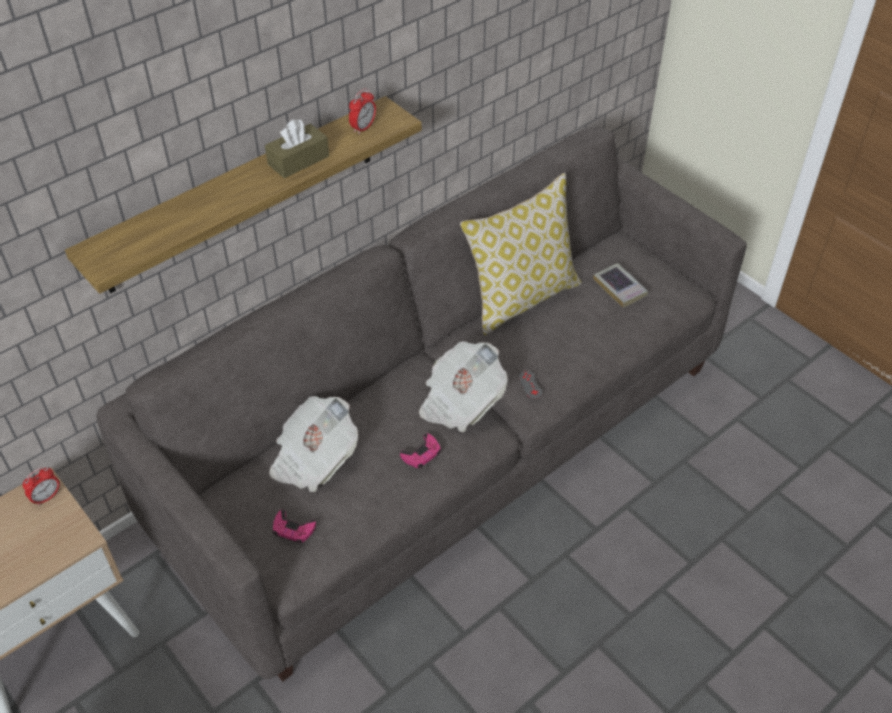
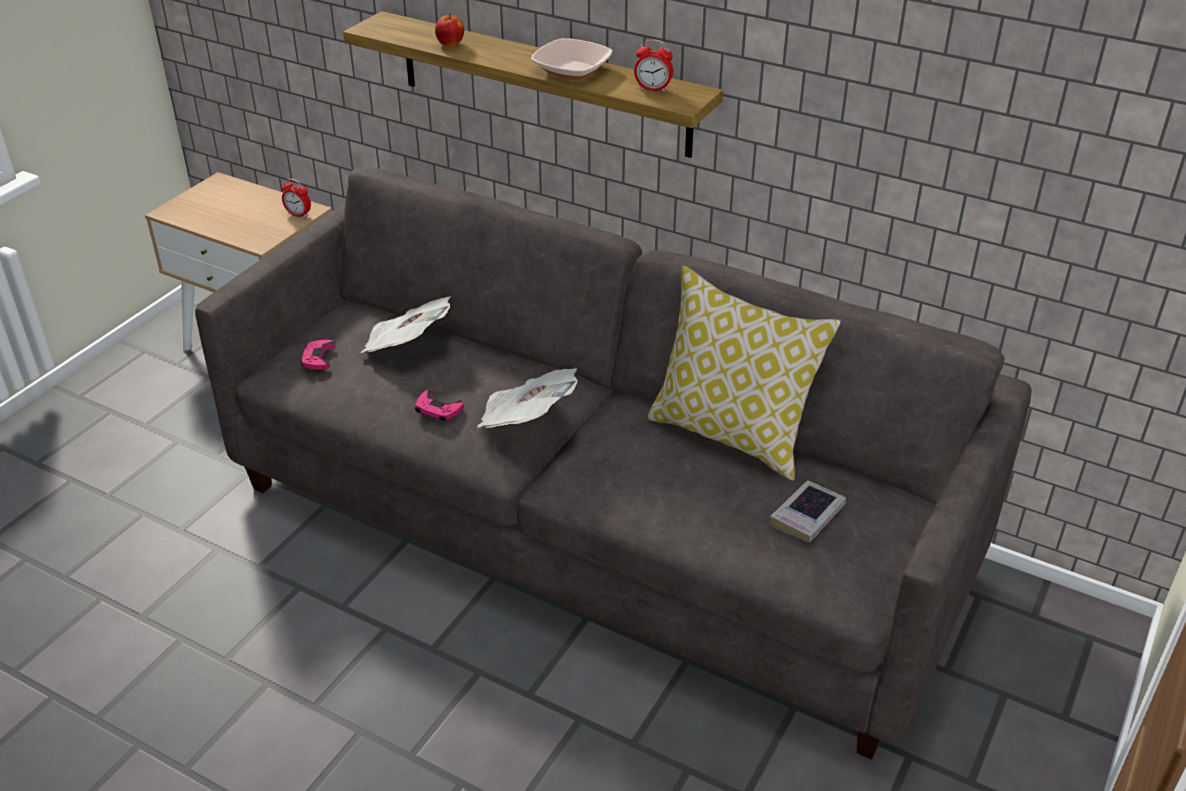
camera: 70 degrees right, 10 degrees down
(188, 218) = (450, 44): none -> apple
(298, 160) = (571, 70): brown tissue box -> bowl
(530, 385) = (586, 471): grey game controller -> none

